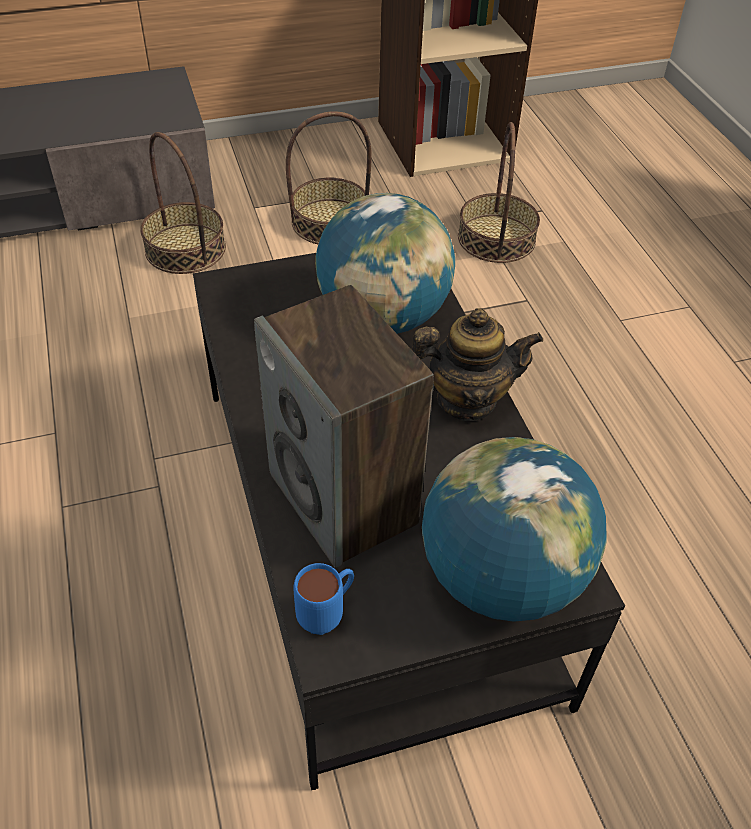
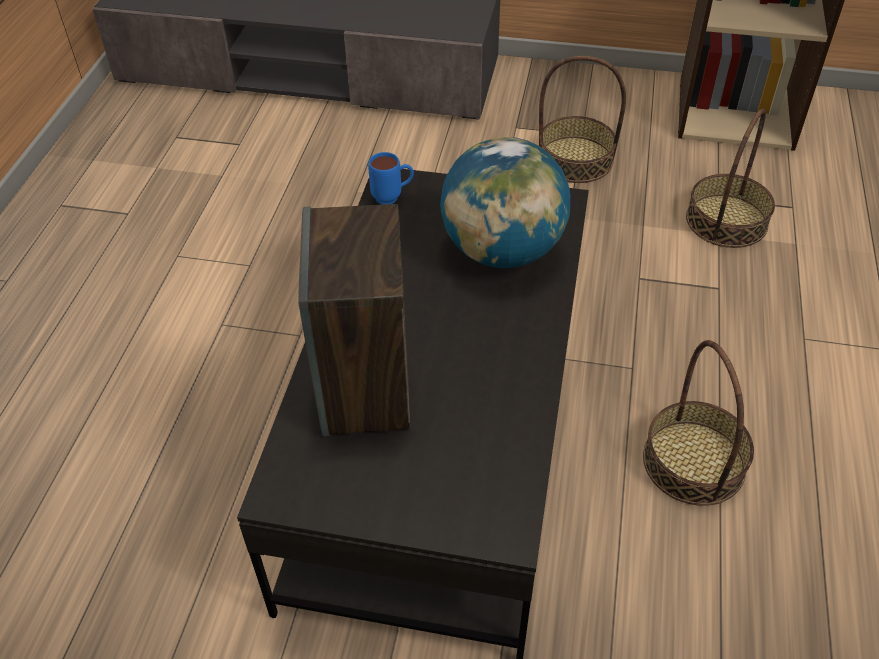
camera: 30 degrees right, 0 degrees up
(185, 248) = (436, 147): basket -> basket (694, 462)
(327, 615) = (292, 468): blue mug -> blue mug (392, 197)
(465, 400) = (523, 345): teapot -> none
(501, 576) = (447, 499): globe -> none

